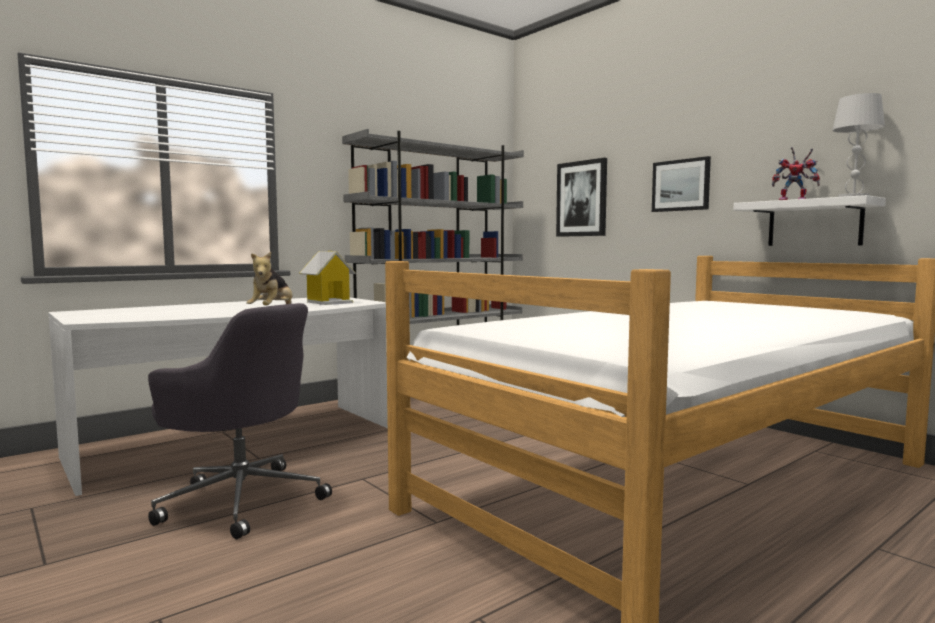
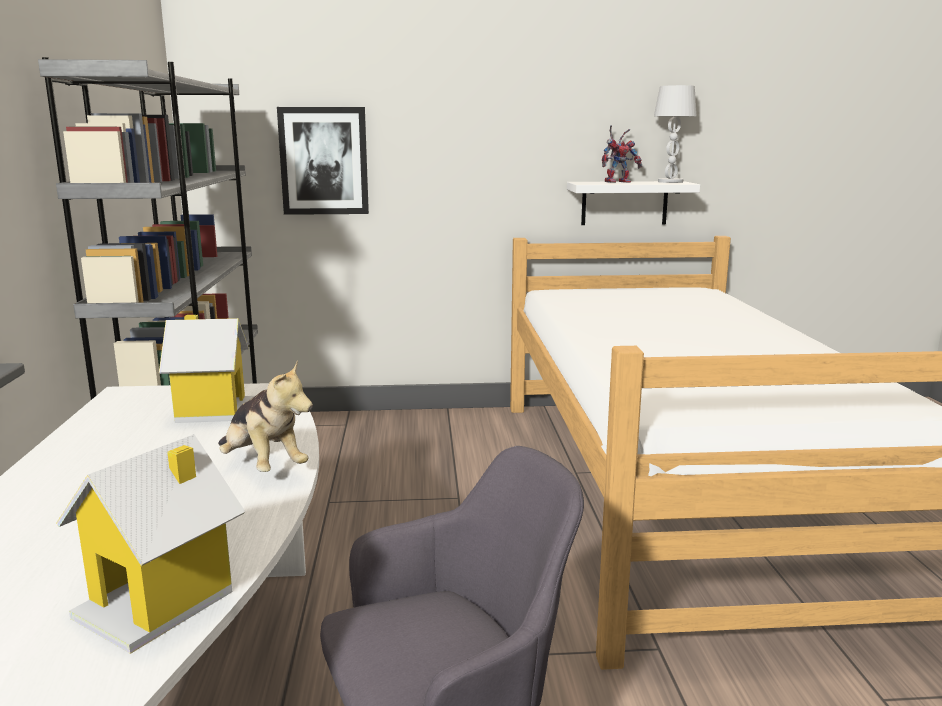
camera: 55 degrees left, 10 degrees up
(136, 317) = (161, 602): none -> toy house
(681, 185) = (477, 153): picture -> none

